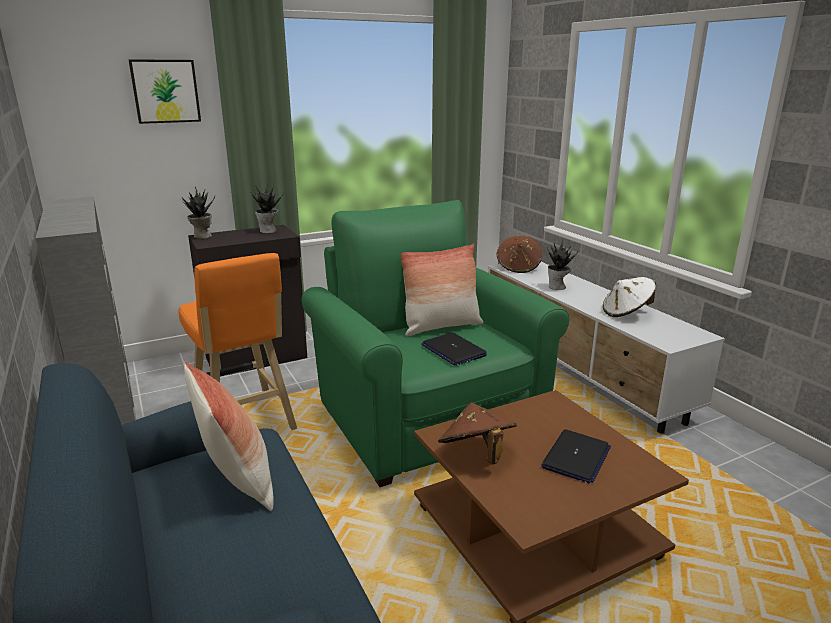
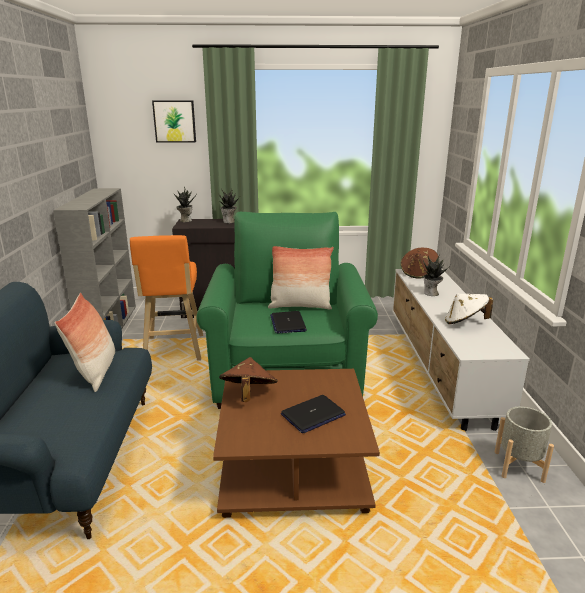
camera: 25 degrees right, 0 degrees up
(740, 456) = (518, 466): none -> grey planter

